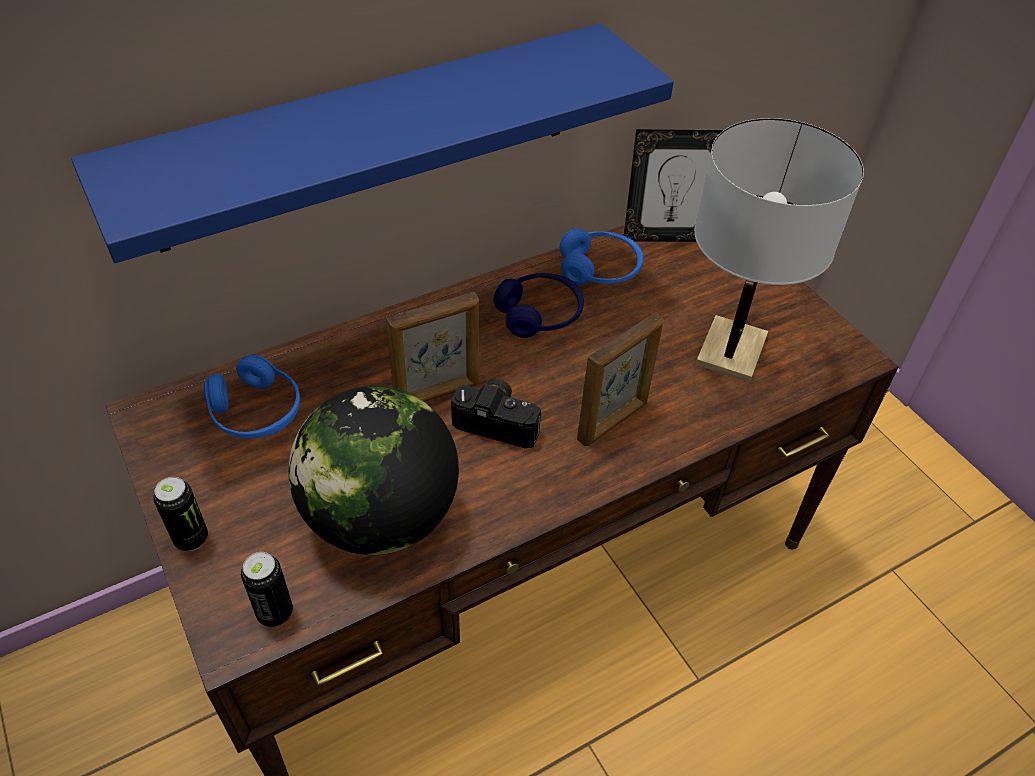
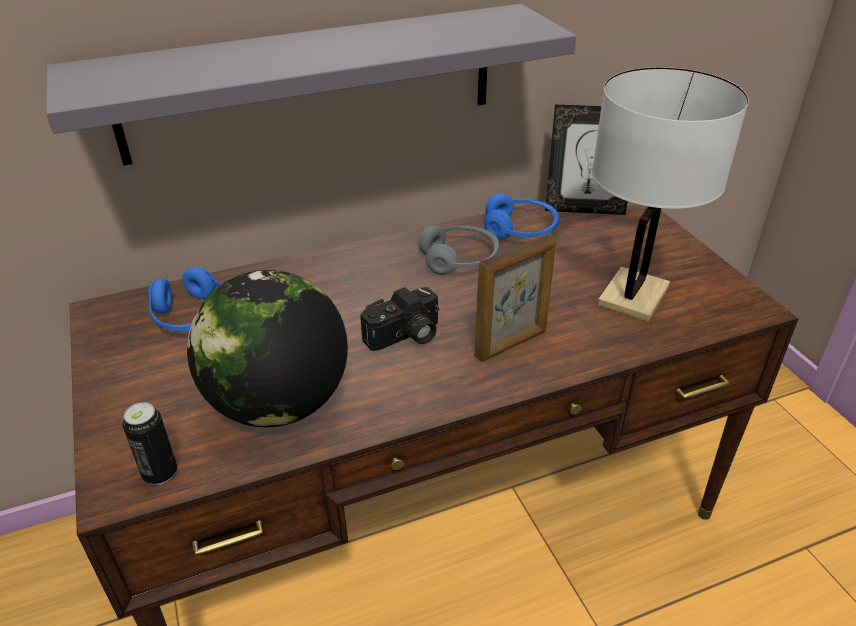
camera: 10 degrees right, 10 degrees down
(191, 538) = (106, 407): can -> none
(369, 137) = (311, 83): blue shelf -> grey shelf
(437, 394) = (354, 312): picture frame -> none
(499, 421) = (405, 337): camera -> camera turned 120 degrees clockwise
(539, 314) = (459, 259): blue headphones -> grey headphones

